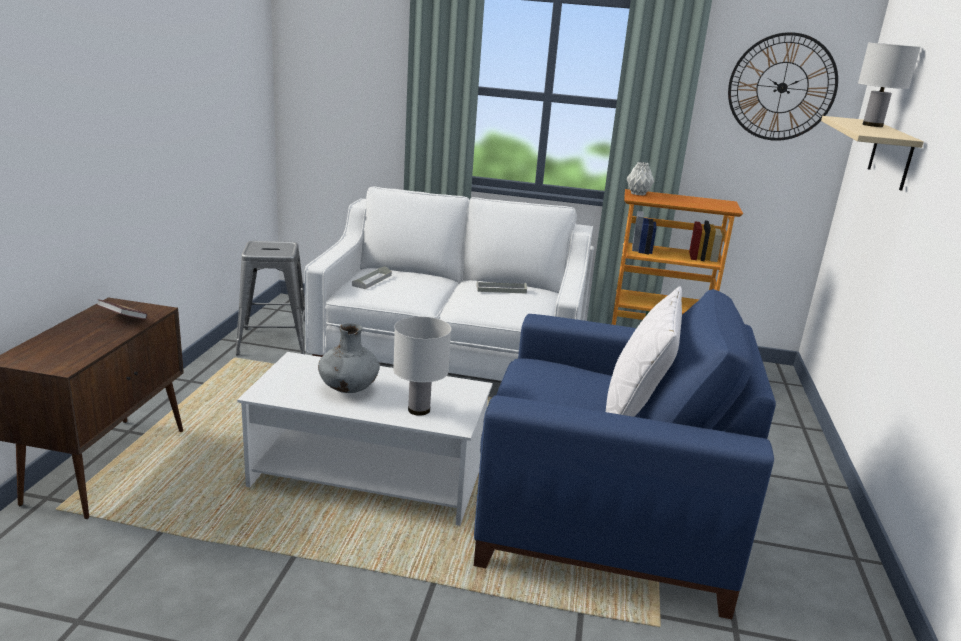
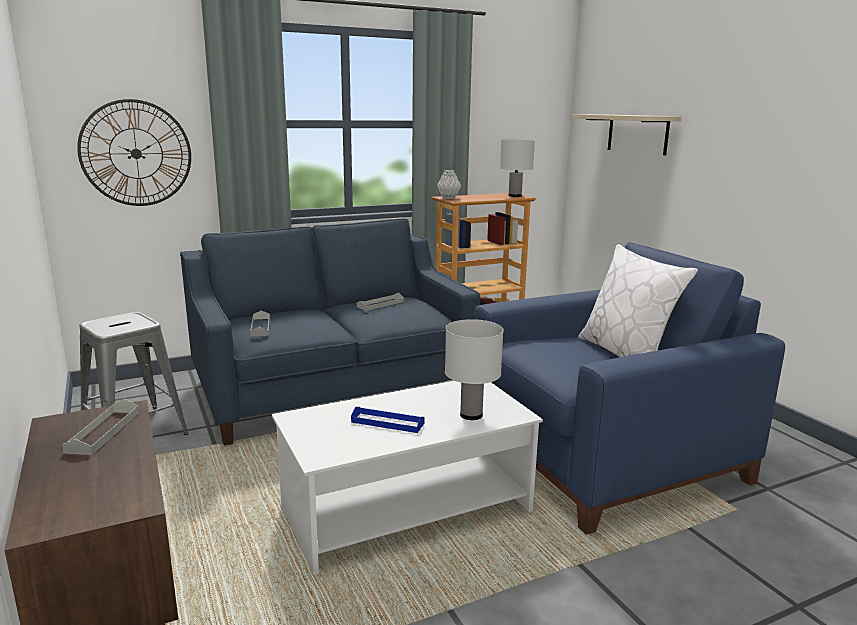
camera: 35 degrees left, 5 degrees down
(123, 319) = (103, 431): book -> grey tray
(348, 389) = (387, 422): grey vase -> blue tray
(450, 360) = (331, 390): white sofa -> blue sofa
(782, 87) = (522, 99): wall clock -> wall clock (136, 153)
(872, 125) = (620, 114): white table lamp -> white table lamp (514, 196)

